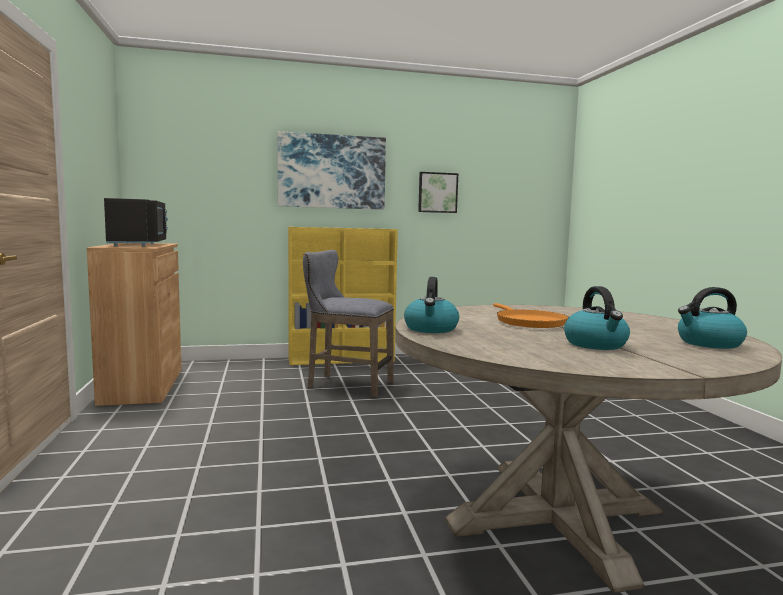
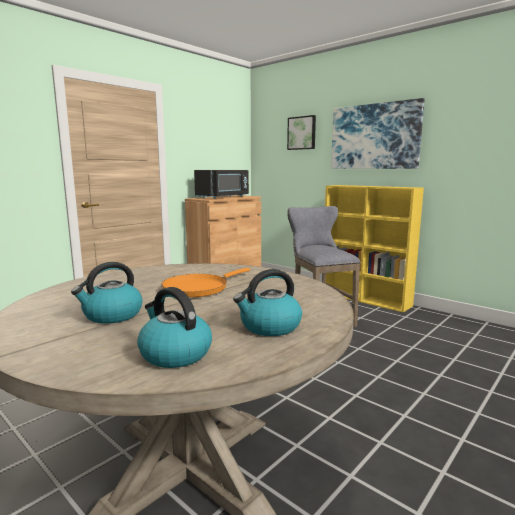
camera: 55 degrees right, 5 degrees up
(431, 329) = (125, 275): kettle -> kettle (269, 327)
(437, 192) = (480, 148): picture -> picture (302, 133)

